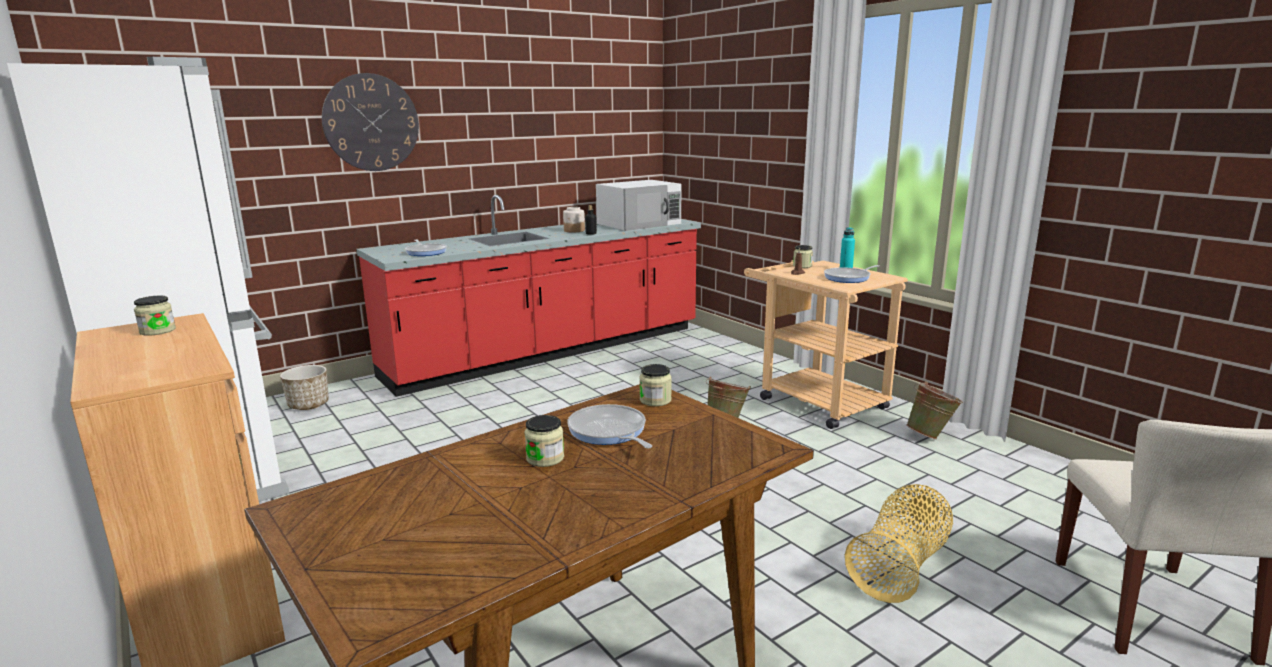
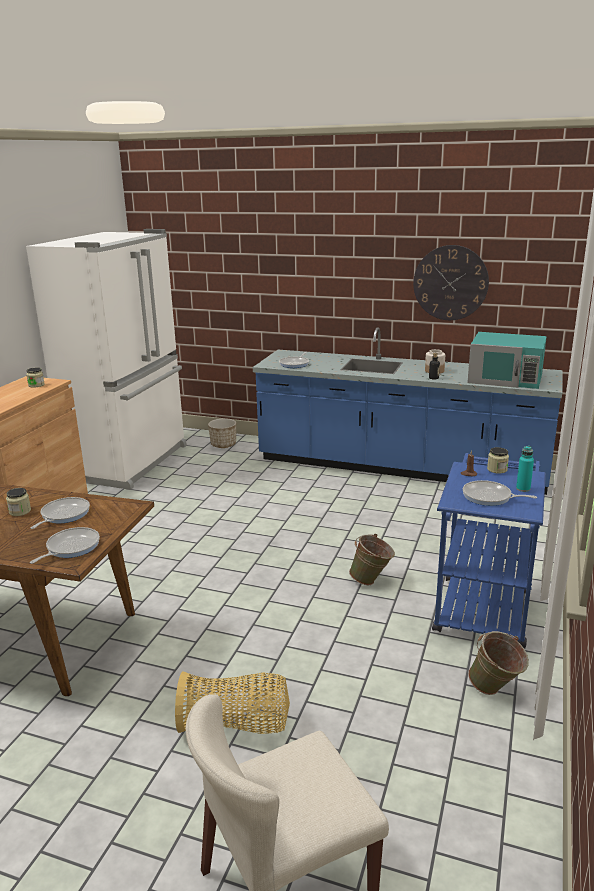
camera: 55 degrees right, 5 degrees up
(371, 122) = (298, 261): wall clock -> wall clock (450, 283)
(549, 352) = (400, 468): red counter -> blue counter
(639, 223) = (506, 378): white microwave -> turquoise microwave
(655, 400) = (120, 512): jar -> none
(723, 442) = (70, 547): none -> frying pan
(814, 400) = (483, 604): beige cart -> blue cart

